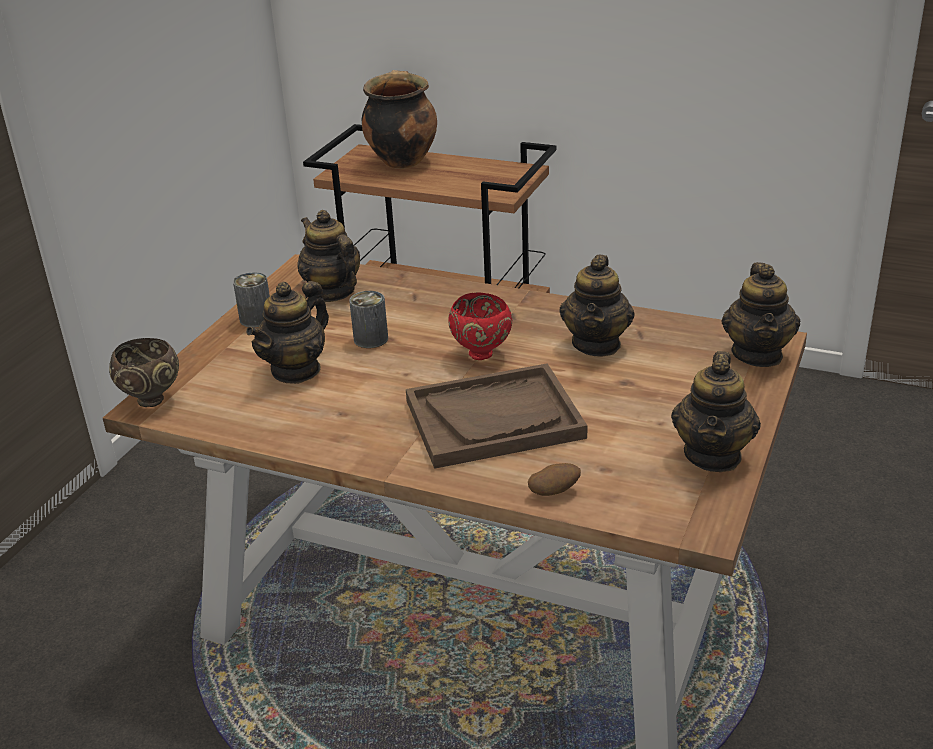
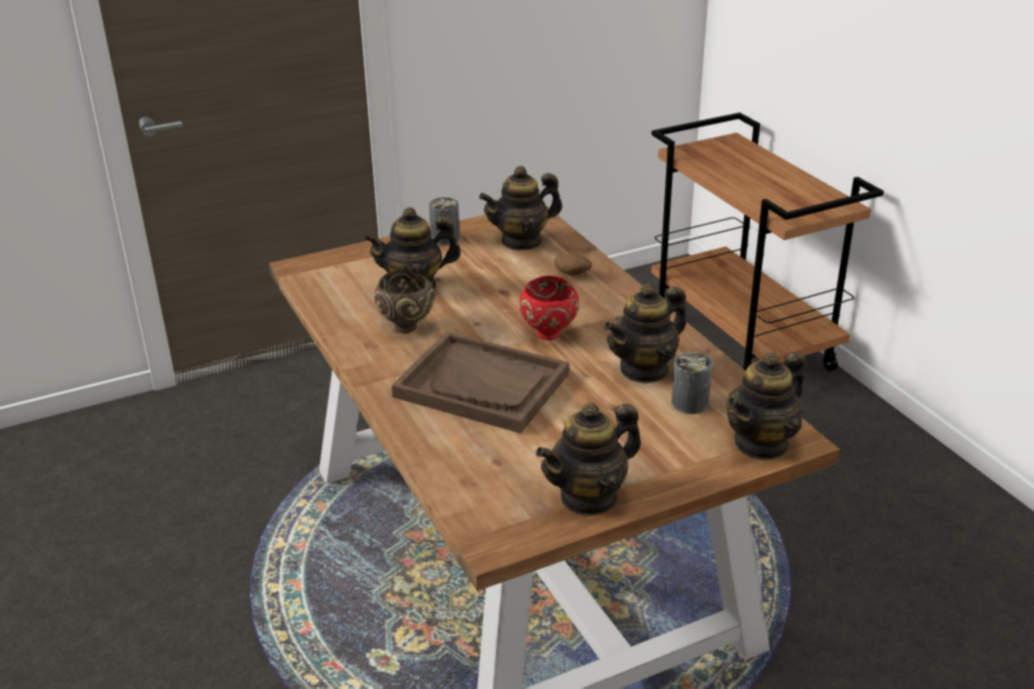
camera: 40 degrees right, 0 degrees up
(153, 400) = (308, 265): brown bowl -> brown bowl (407, 327)
(332, 292) = (521, 241): teapot -> teapot turned 120 degrees counterclockwise
(371, 339) = (493, 287): can -> can (690, 403)
(401, 161) = (749, 159): cooking pot -> none
(554, 492) = (438, 456): potato -> potato (573, 275)

